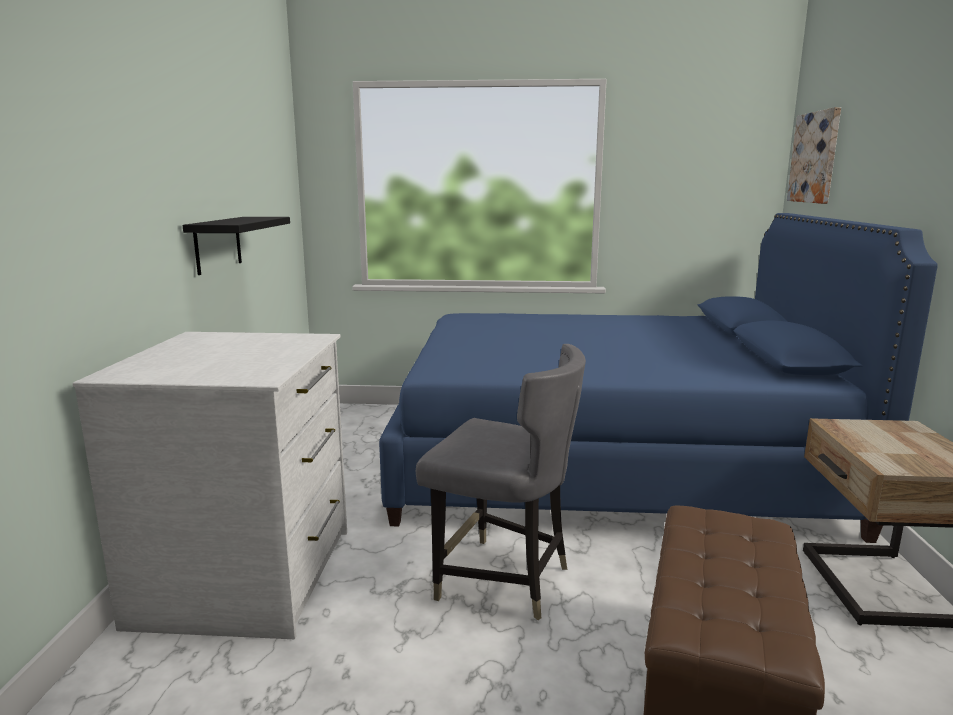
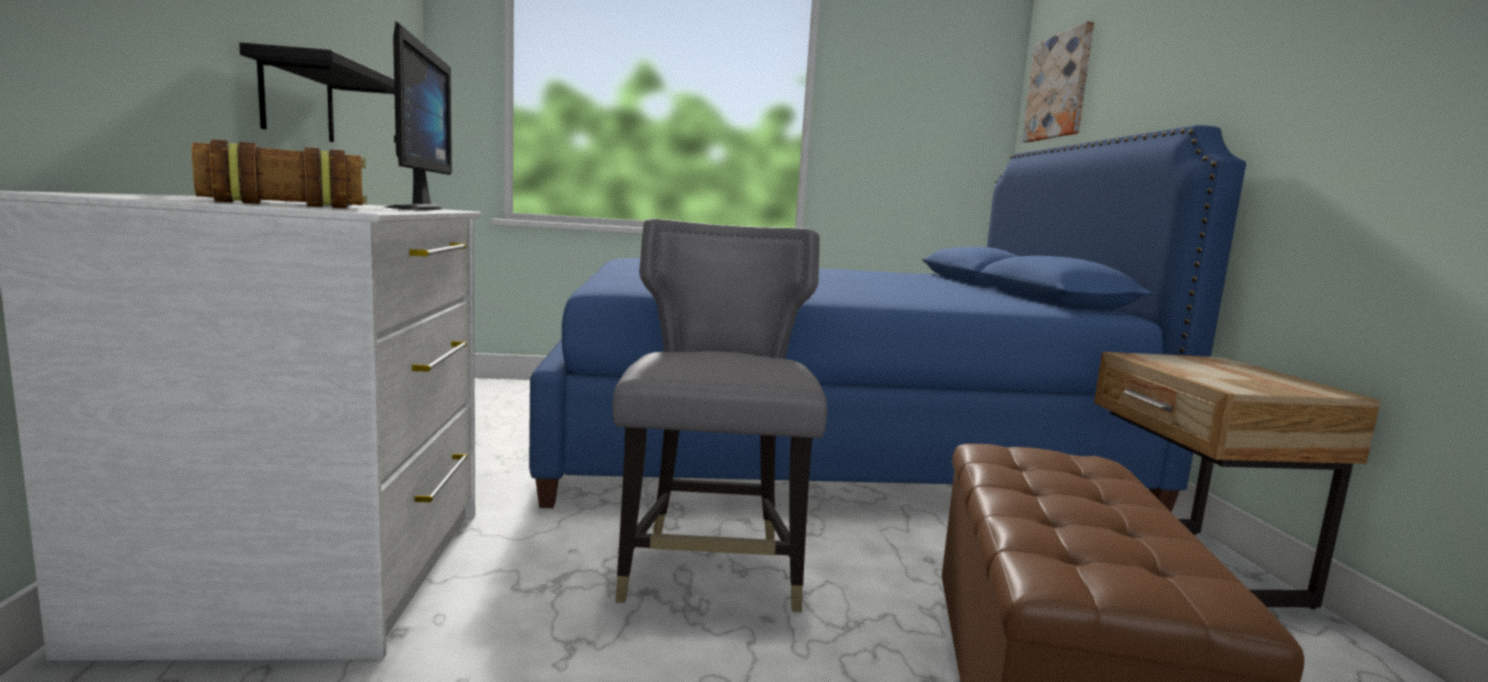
camera: 10 degrees left, 5 degrees down
(223, 364) = (286, 203): none -> book
(293, 349) = (407, 208): none -> monitor
(503, 580) = (712, 569): grey chair -> grey chair turned 105 degrees counterclockwise

